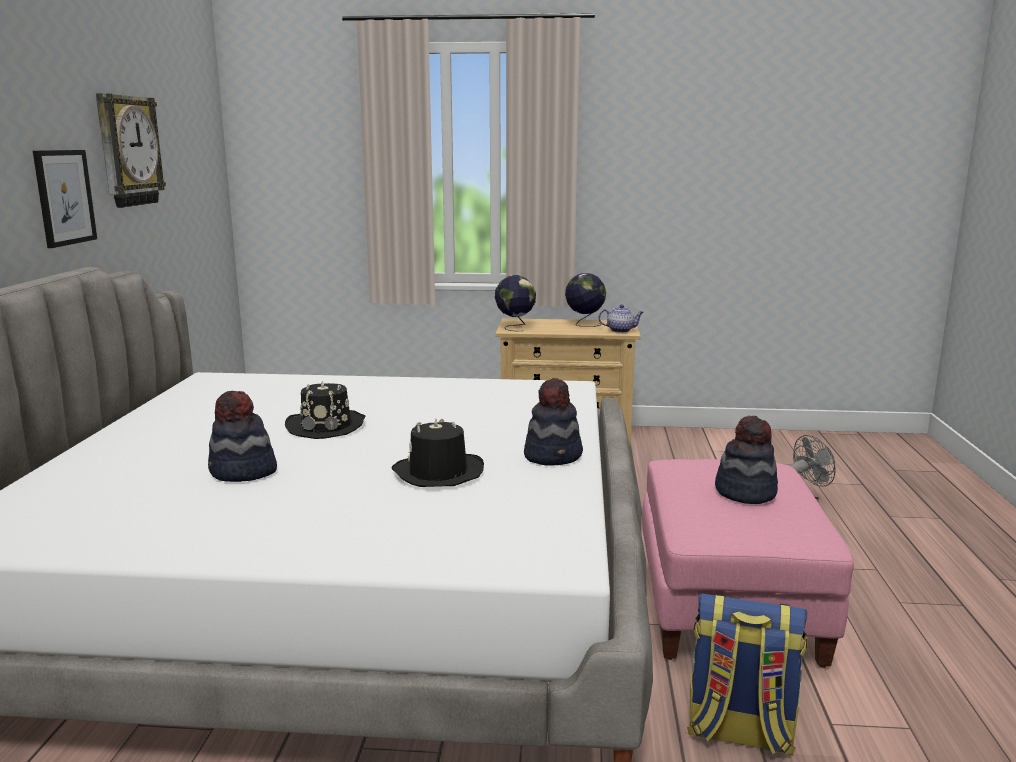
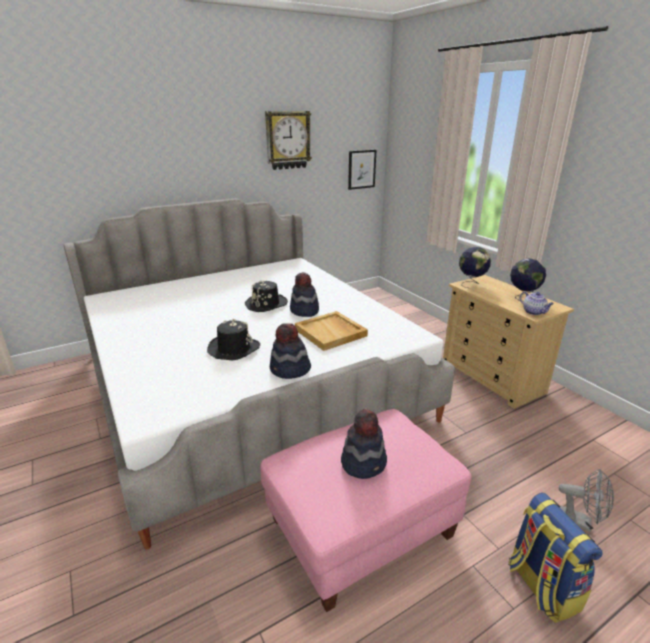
camera: 55 degrees right, 10 degrees up
(64, 197) = (233, 164): picture -> picture (361, 169)
(243, 472) = (195, 311): hat -> hat (304, 311)
(491, 416) = (331, 333): none -> beige tray
(739, 732) = (222, 582): backpack -> backpack (541, 586)

